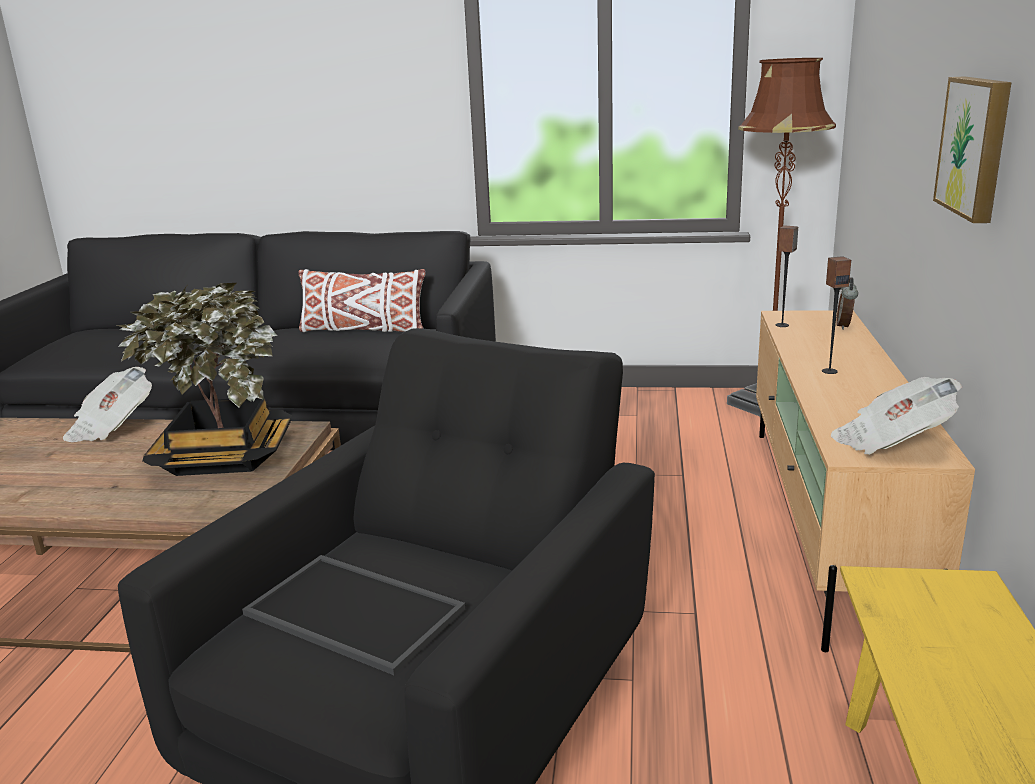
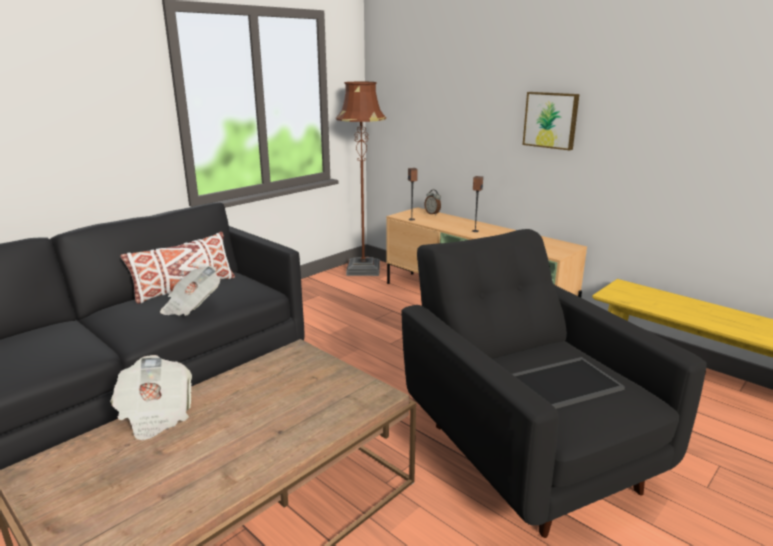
camera: 55 degrees left, 0 degrees up
(224, 456) = (298, 382): potted plant -> none
(890, 442) = (552, 247): newspaper -> newspaper (191, 306)

